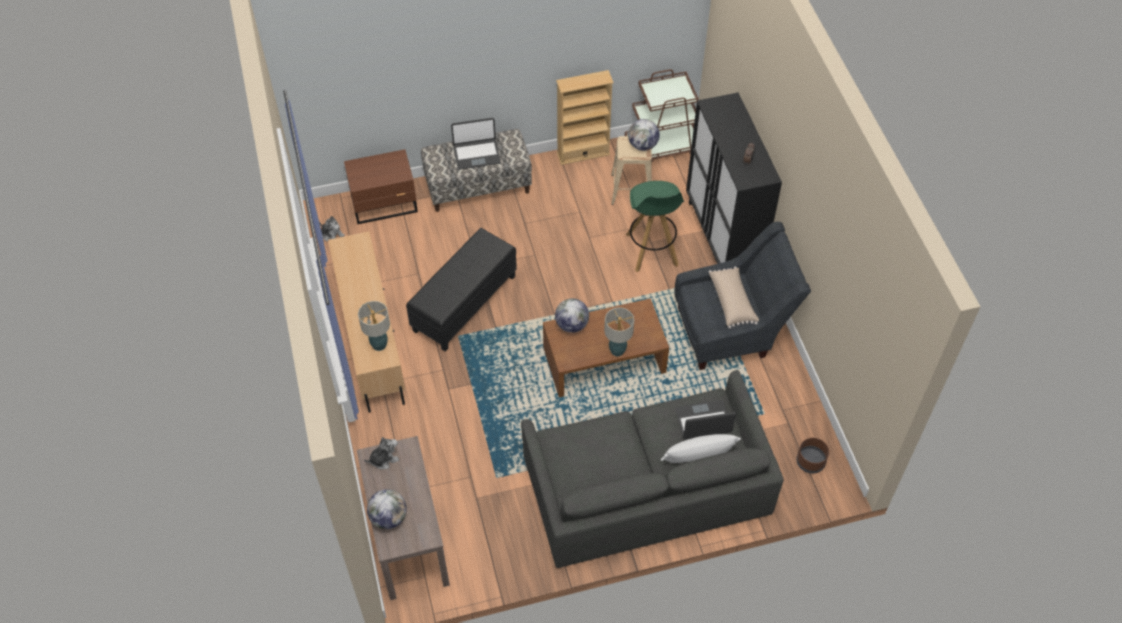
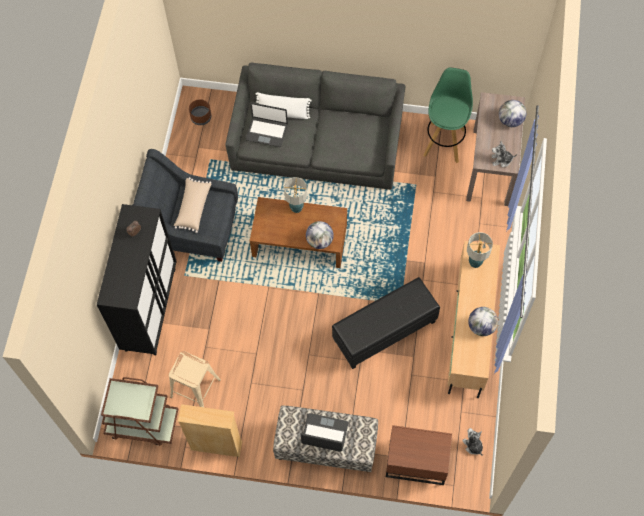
camera: 155 degrees left, 10 degrees up
(643, 145) = (180, 368): globe -> globe (481, 326)
(652, 250) = (212, 320): green stool -> green stool (444, 141)

